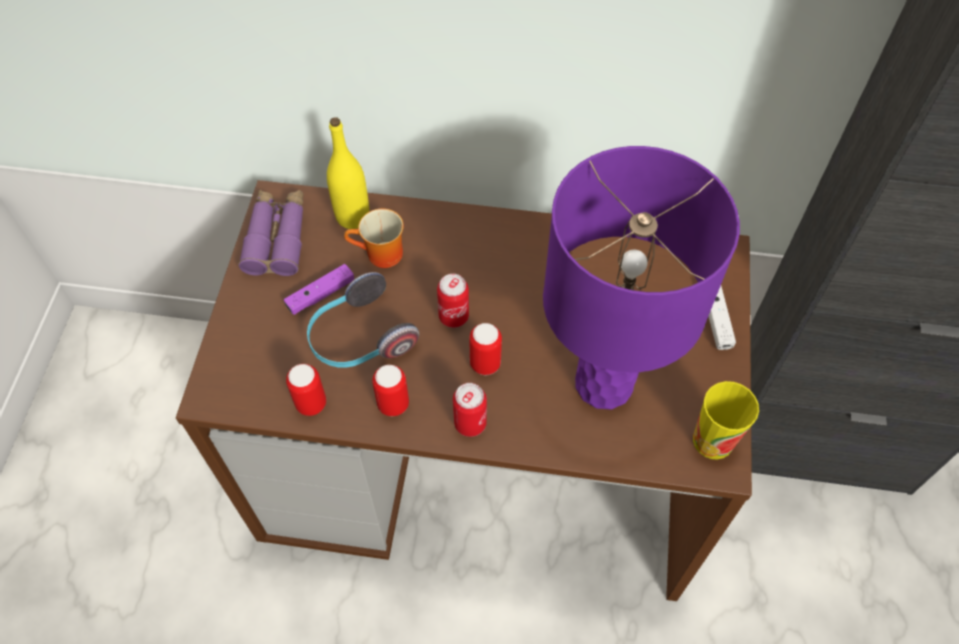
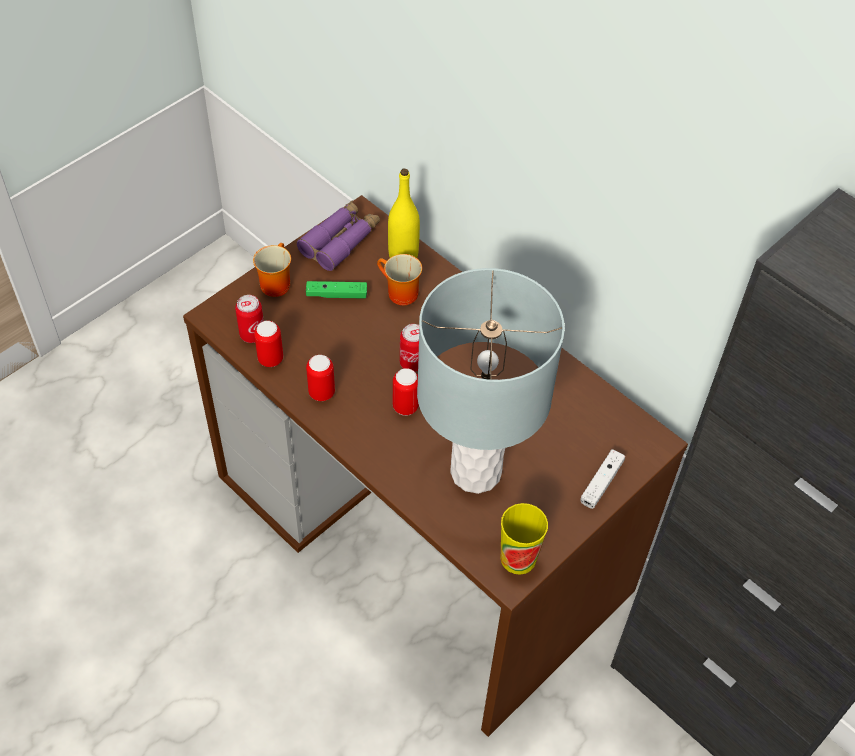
camera: 35 degrees right, 5 degrees down
(245, 321) = (274, 282): none -> mug
(321, 294) = (336, 295): purple game controller -> green game controller
(359, 338) = (337, 338): headphones -> none
(470, 423) = (360, 437): can -> can (252, 334)
(605, 384) = (476, 472): purple table lamp -> grey table lamp

